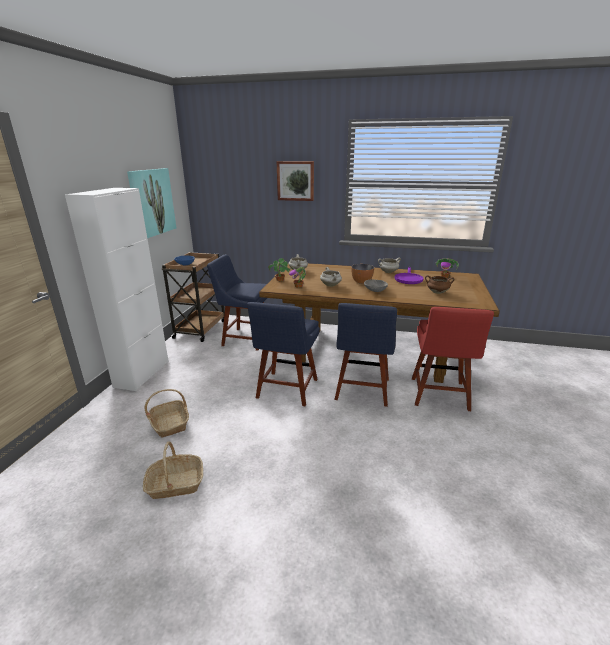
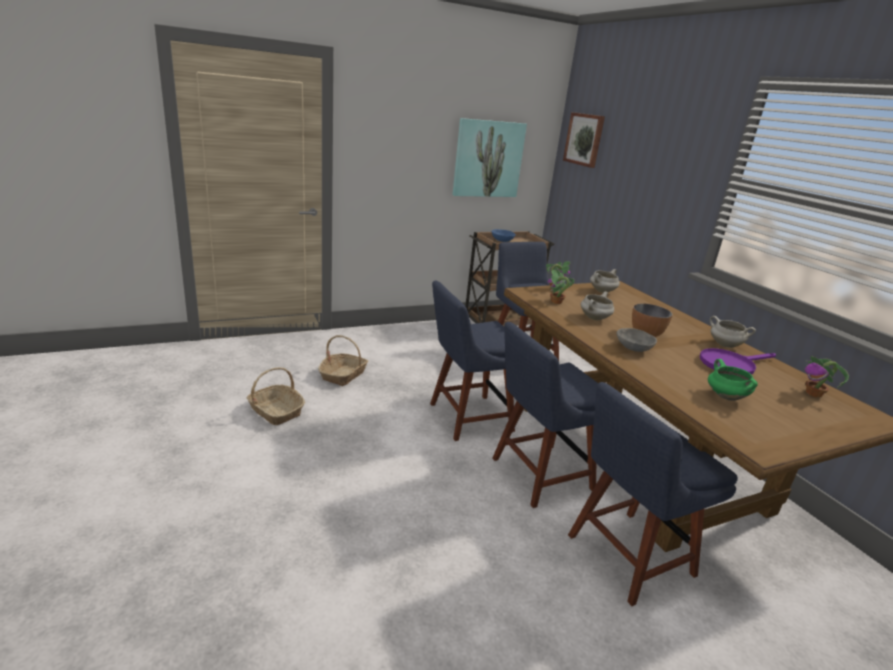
camera: 50 degrees right, 0 degrees up
(142, 374) = (391, 331): white cabinet -> none
(295, 181) = (665, 165): picture -> picture (584, 139)
(437, 292) = (725, 396): brown cooking pot -> green cooking pot
(439, 395) = (625, 557): red chair -> blue chair

